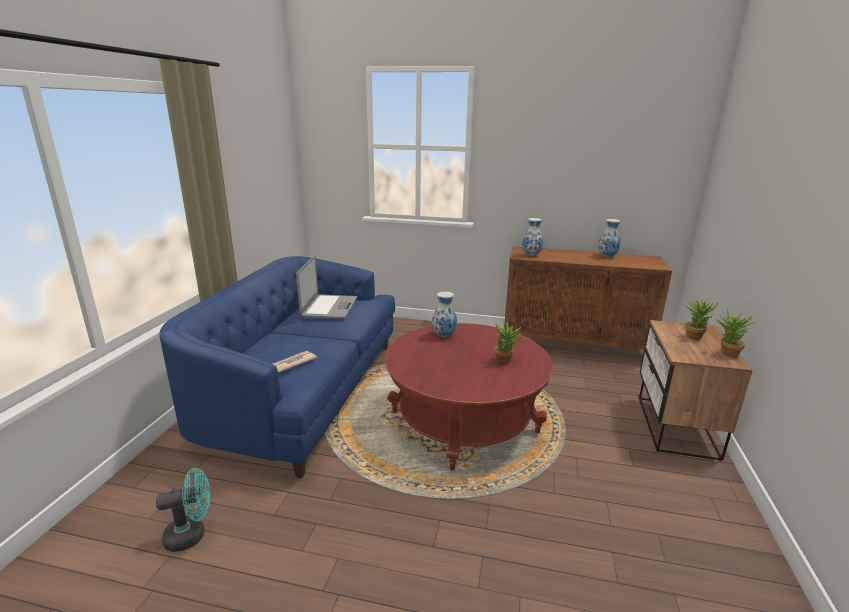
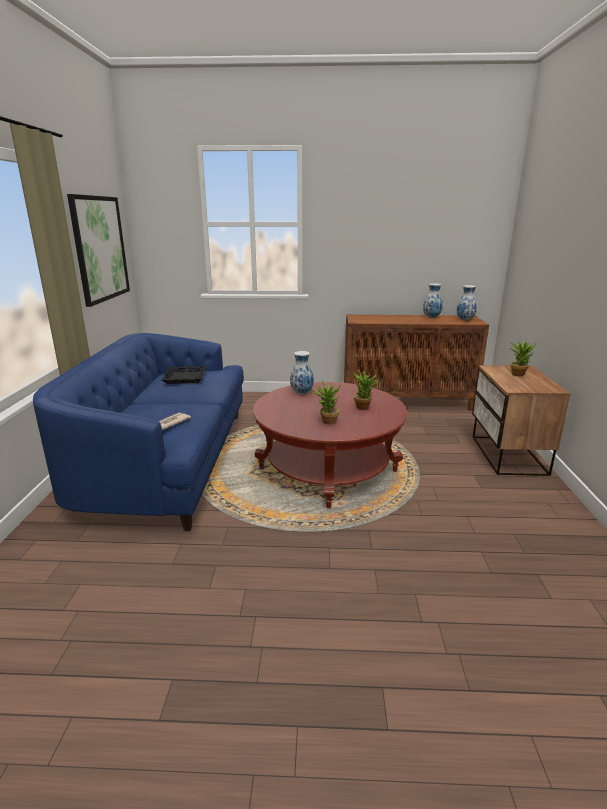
camera: 10 degrees left, 0 degrees up
(192, 534) = (95, 590): turquoise fan -> none
(260, 171) = (100, 248): none -> picture
(329, 307) = (184, 378): laptop -> black tray
(531, 255) = (366, 320): vase -> vase (465, 320)
(726, 353) = (547, 384): potted plant -> potted plant (326, 422)

